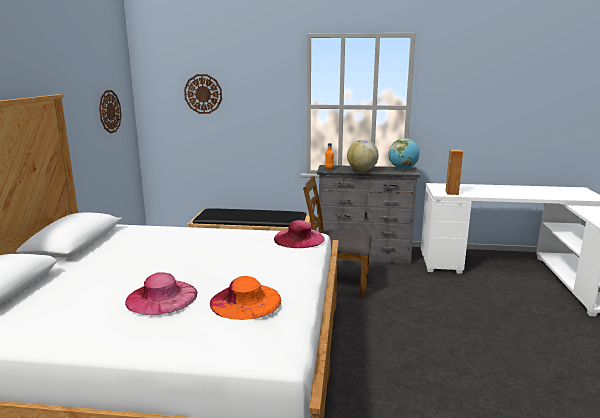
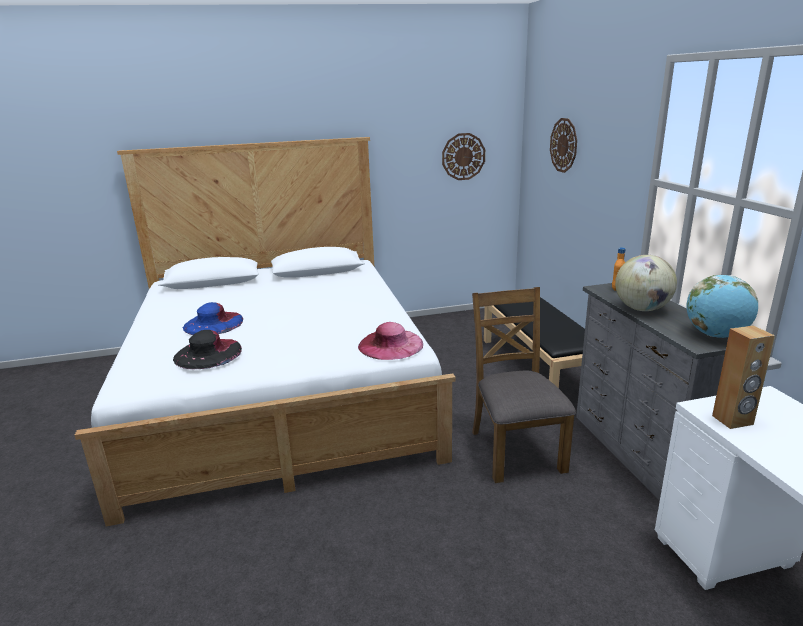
camera: 70 degrees right, 5 degrees up
(161, 297) = (213, 323): pink hat -> blue hat
(245, 301) = (208, 353): orange hat -> black hat

